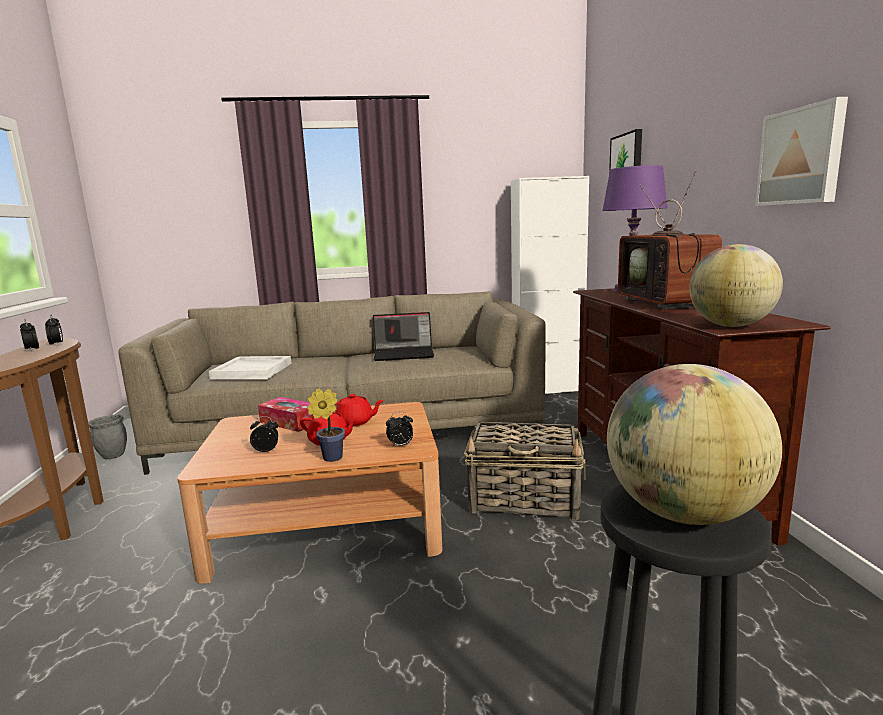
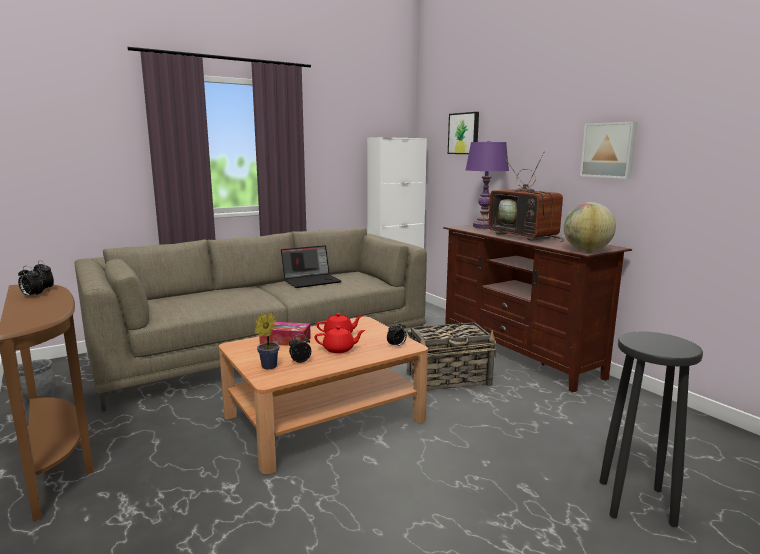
camera: 25 degrees left, 0 degrees up
(253, 370) = (194, 303): white tray -> none
(330, 458) = (358, 360): potted plant -> potted plant (267, 367)
(683, 512) = (660, 343): globe -> none

